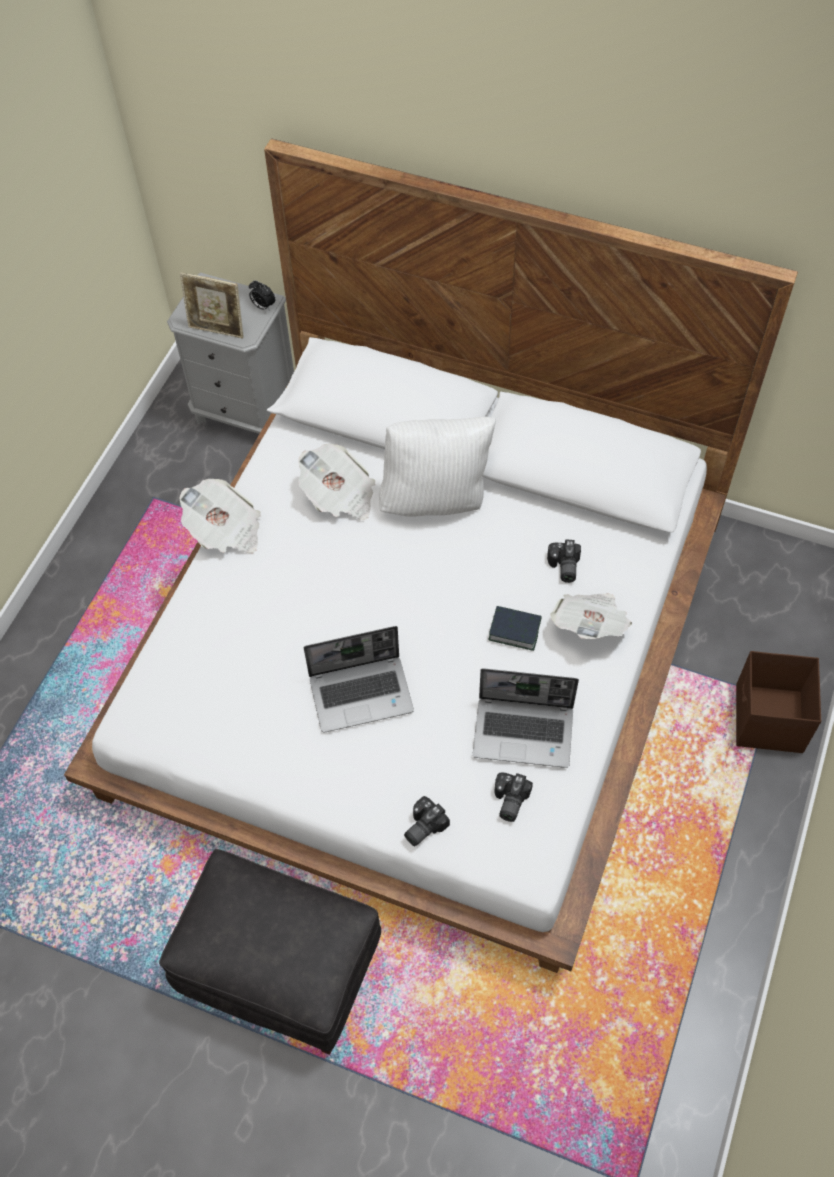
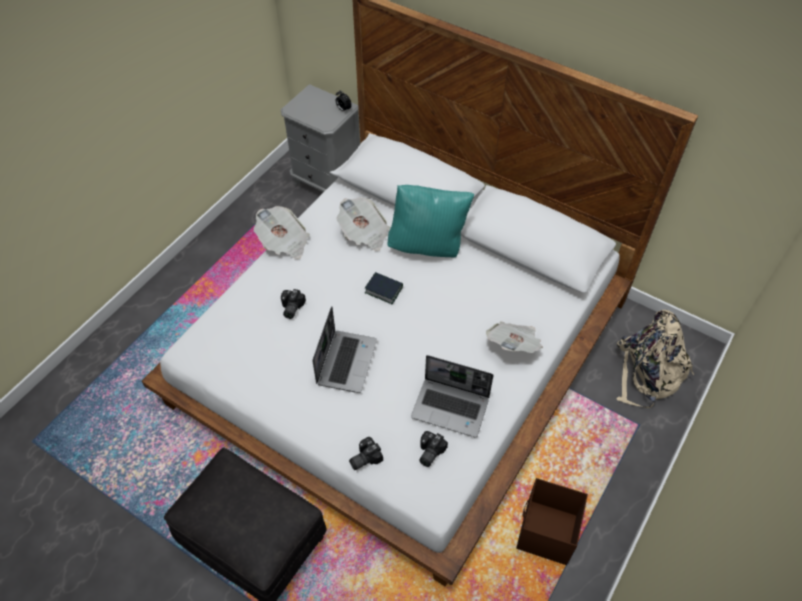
camera: 10 degrees right, 5 degrees down
(217, 330) = (310, 119): picture frame -> none
(362, 693) = (346, 361): laptop -> laptop turned 75 degrees counterclockwise
(435, 498) = (428, 246): white pillow -> turquoise pillow
(514, 630) = (460, 339): book -> book (383, 290)
(563, 567) = (504, 304): camera -> camera (290, 308)
(768, 720) = (634, 440): brown storage box -> brown storage box (546, 533)
(769, 620) = (647, 372): none -> beige backpack

